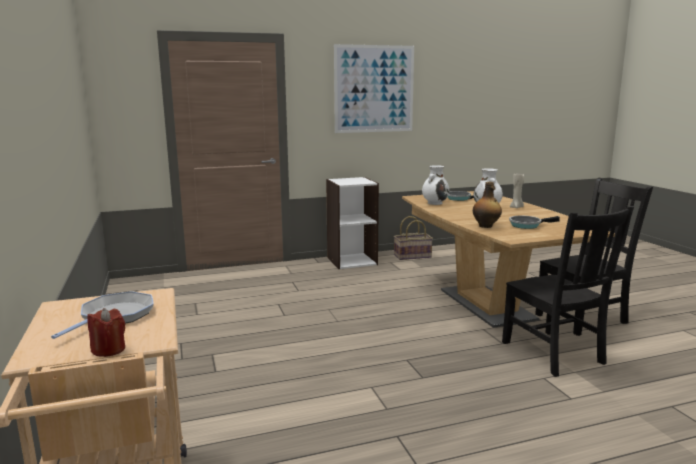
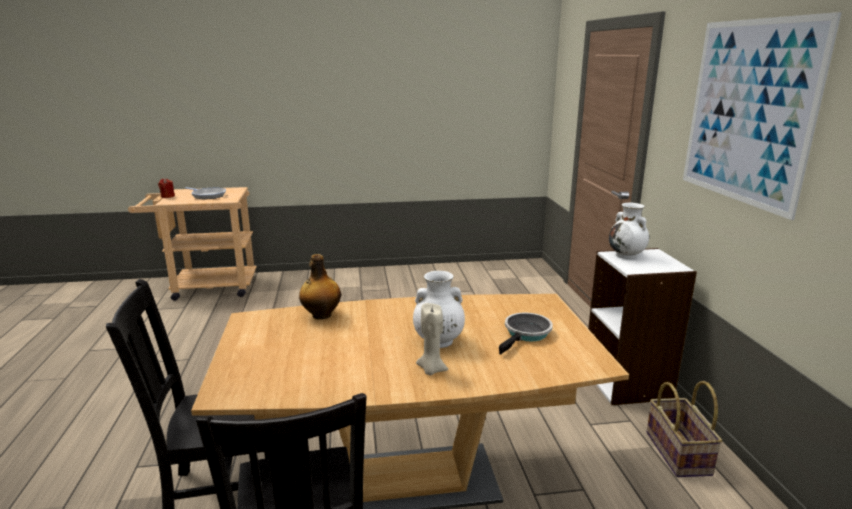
camera: 100 degrees right, 5 degrees up
(435, 203) = (489, 308): white vase -> white vase (626, 255)
(527, 225) = (302, 345): frying pan -> none

